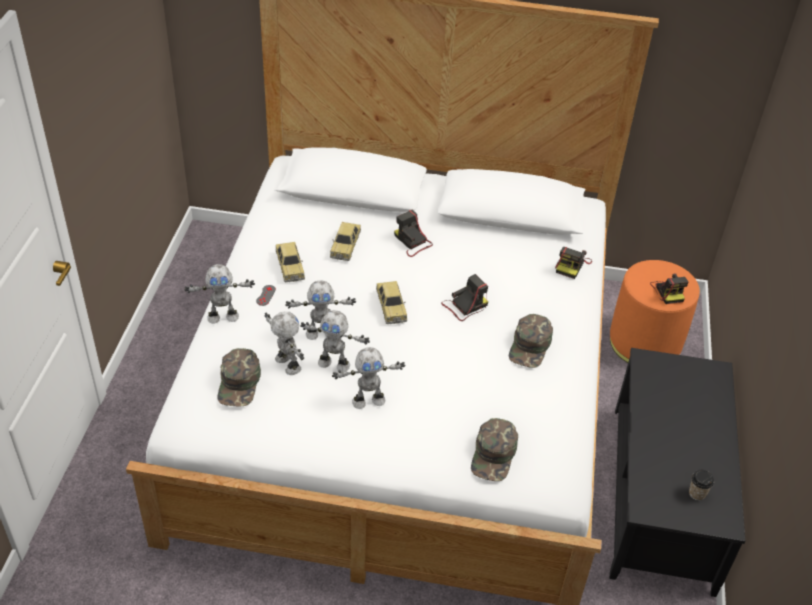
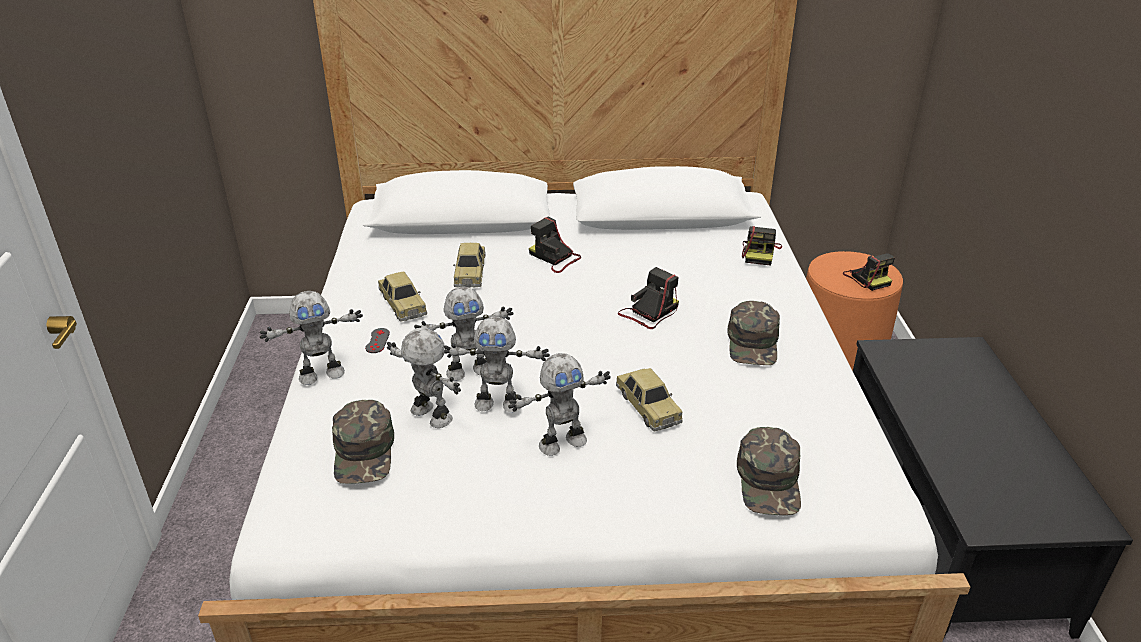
camera: 10 degrees left, 10 degrees down
(391, 307) = (553, 327): toy car -> toy car (648, 406)
(697, 493) = (1035, 491): cup -> none

